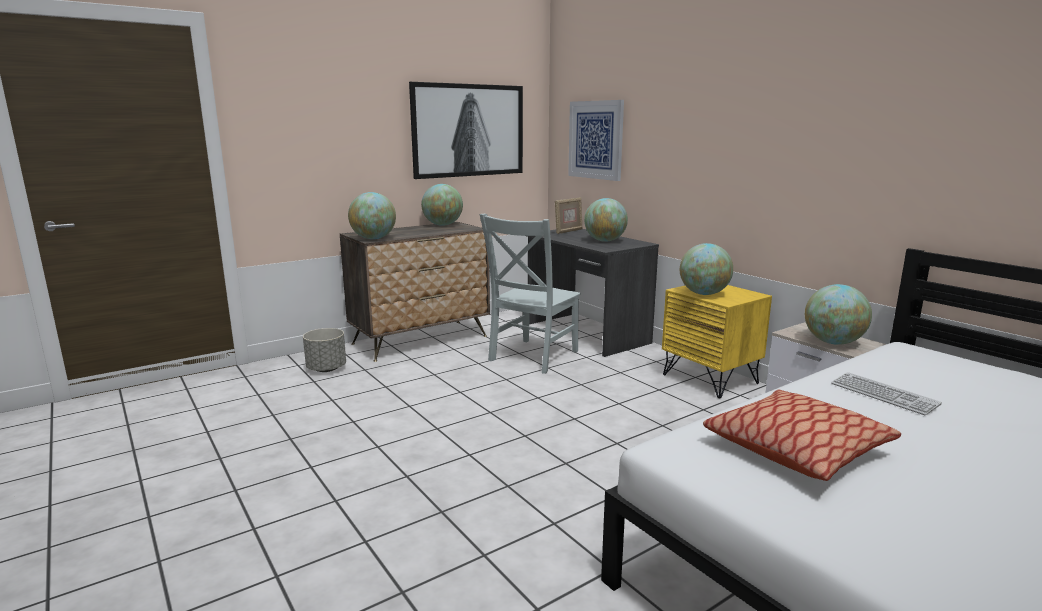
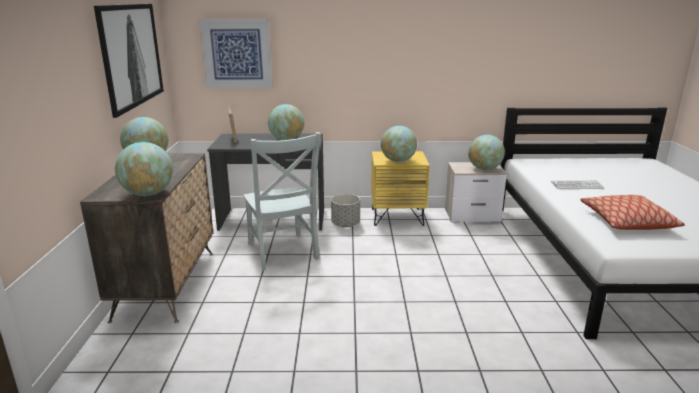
camera: 55 degrees left, 5 degrees up
(326, 369) = (150, 355): grey planter -> grey planter (345, 224)

